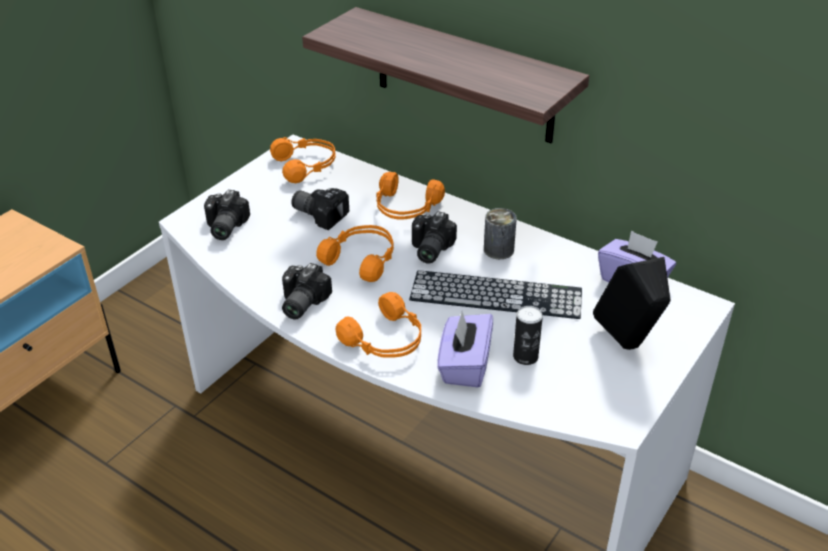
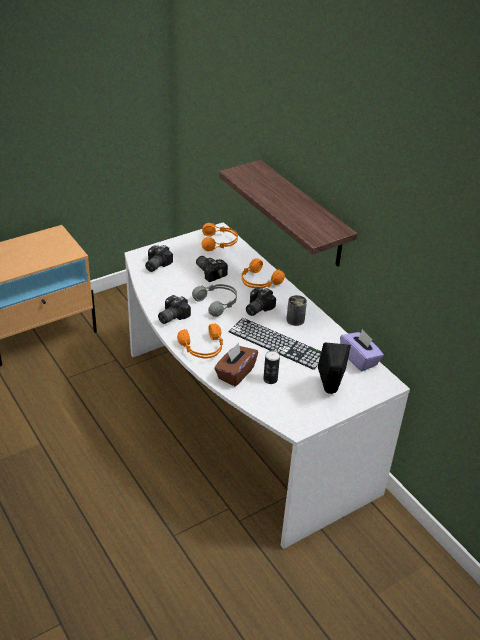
camera: 20 degrees right, 0 degrees up
(362, 259) = (217, 303): orange headphones -> grey headphones
(464, 365) = (235, 373): purple tissue box -> brown tissue box

